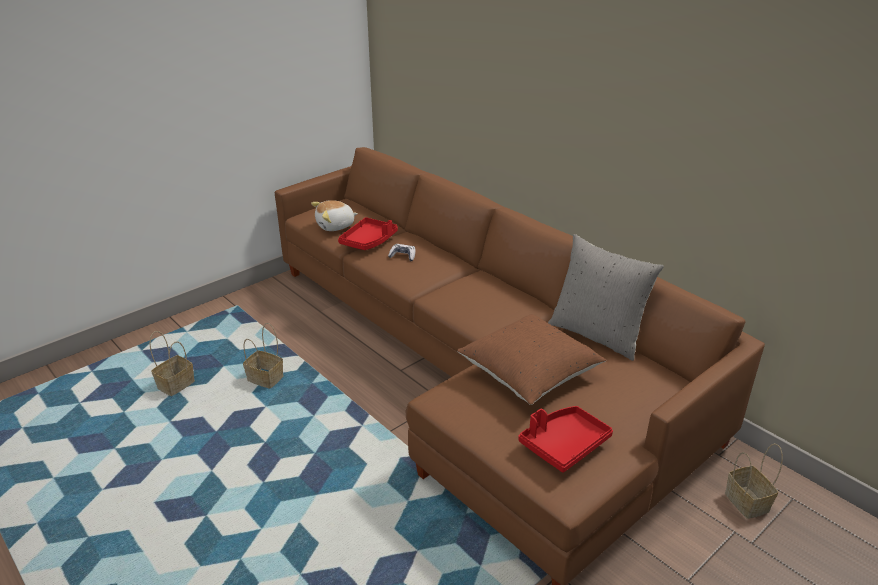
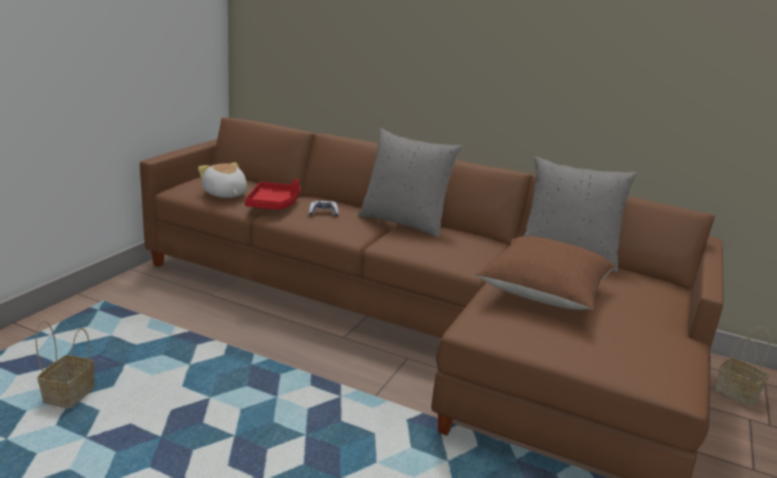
camera: 25 degrees left, 10 degrees down
(267, 379) = (191, 369): basket -> none
(335, 226) = (224, 194): plush toy -> plush toy turned 105 degrees clockwise
(470, 274) = (404, 223): none -> grey pillow
(564, 444) = (636, 344): red tray -> none

